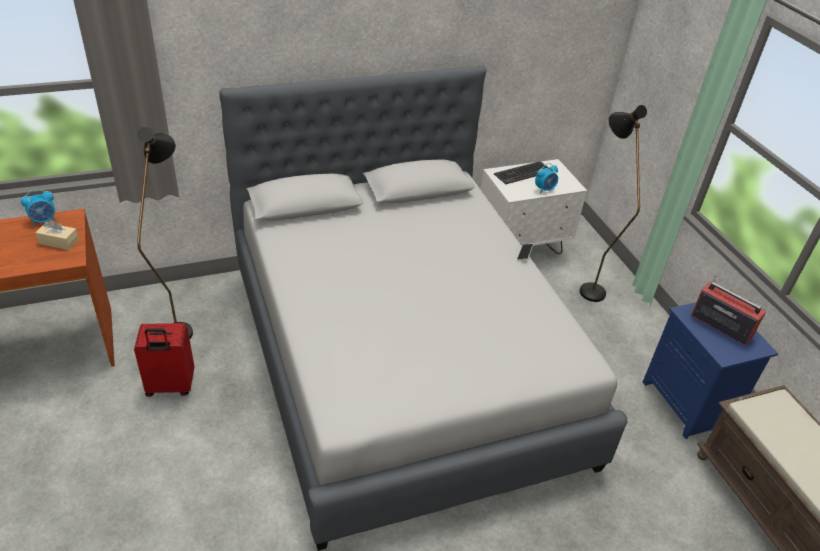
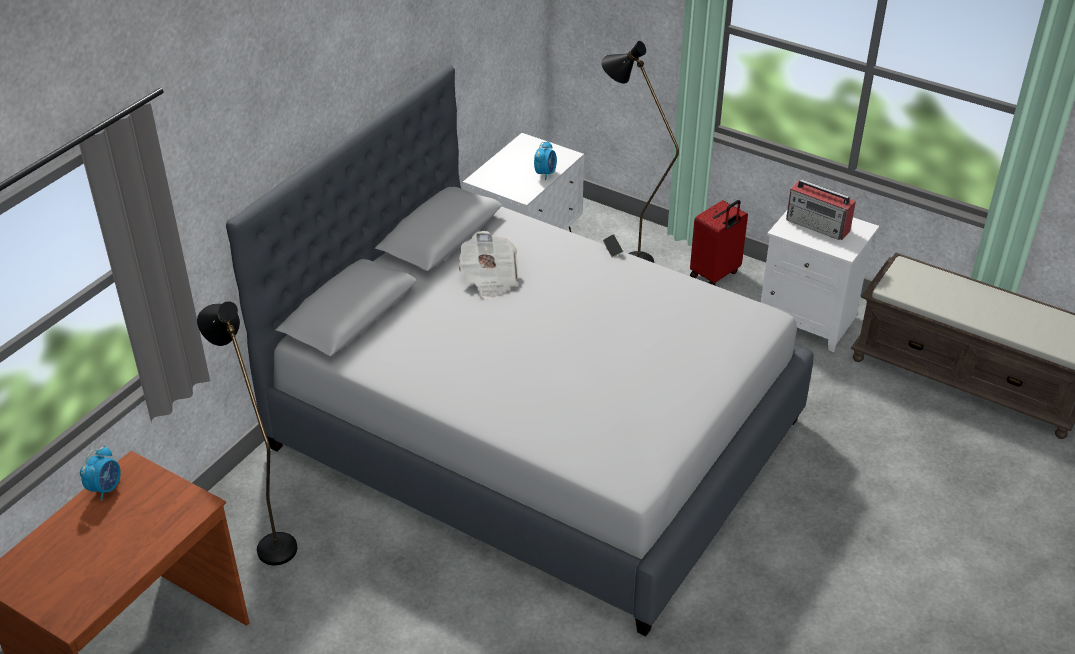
camera: 35 degrees left, 0 degrees up
(59, 242) = (159, 497): beige tissue box -> none
(170, 386) = (337, 602): red suitcase -> red suitcase (715, 275)
(416, 229) = (489, 279): none -> newspaper
(523, 173) = (505, 165): keyboard -> none
(689, 404) = (810, 320): blue nightstand -> white nightstand
(720, 325) = (818, 225): radio -> radio turned 150 degrees counterclockwise

